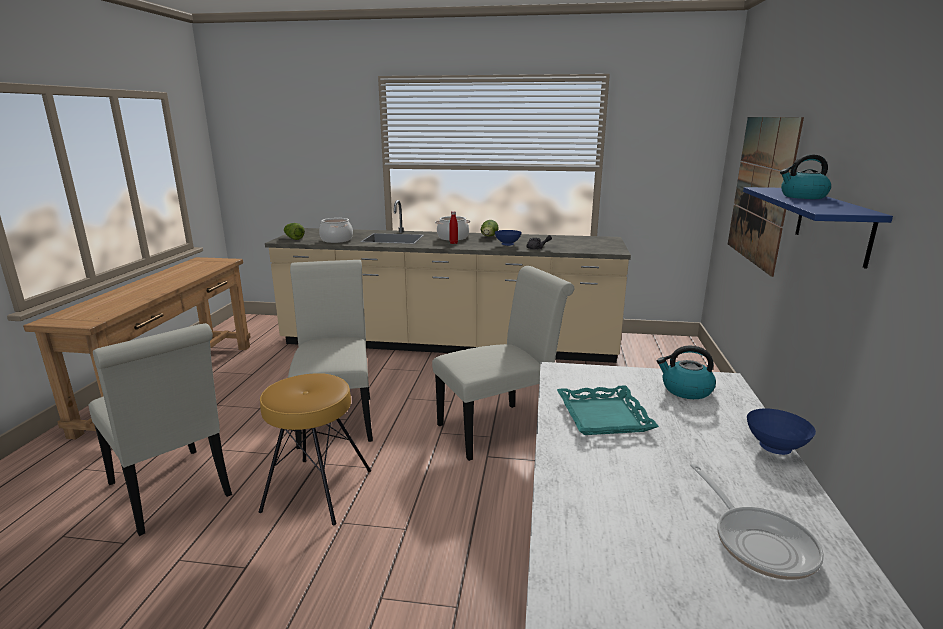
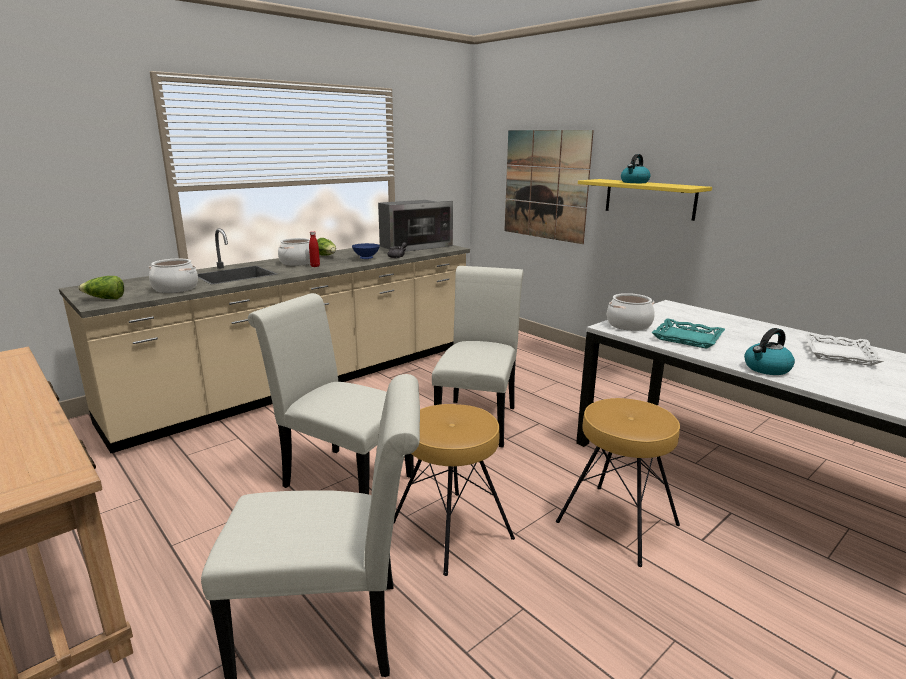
camera: 50 degrees left, 0 degrees up
(418, 577) = (617, 522): none -> brown stool
(583, 242) = (413, 246): none -> microwave
(586, 377) = (628, 325): none -> cooking pot
(685, 390) = (674, 314): kettle -> kettle (766, 368)
(759, 542) = (838, 353): frying pan -> white tray
(774, 449) = (757, 323): blue bowl -> none
(832, 224) = (649, 199): blue shelf -> yellow shelf

